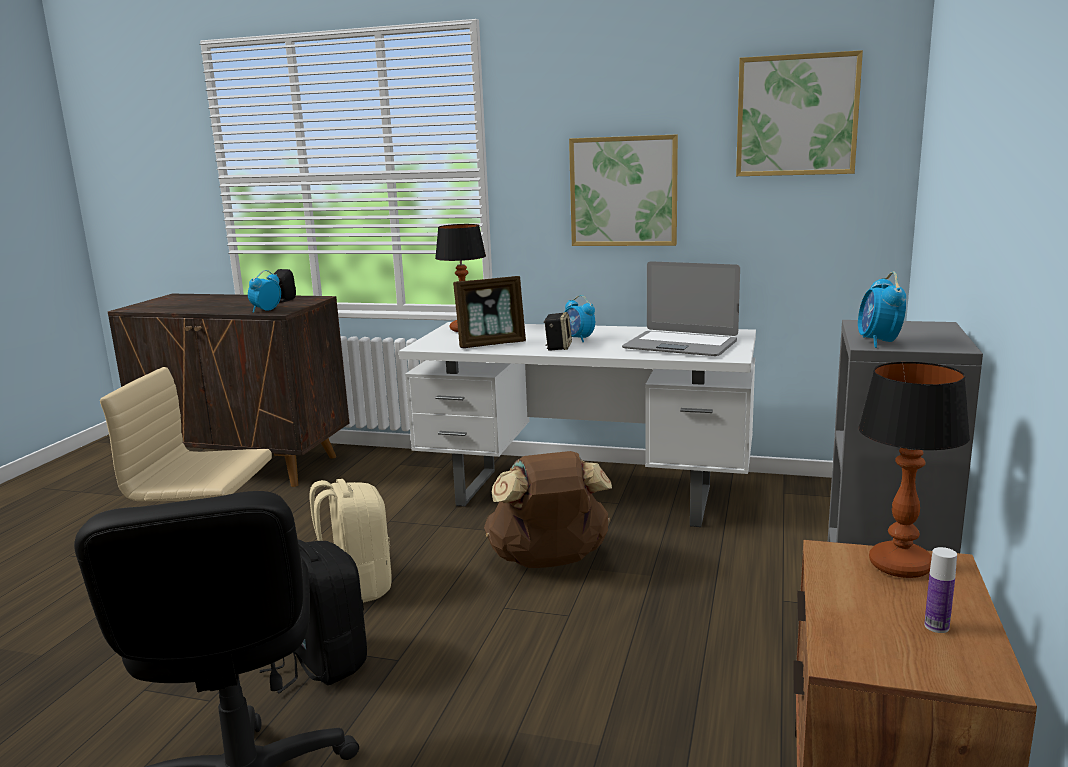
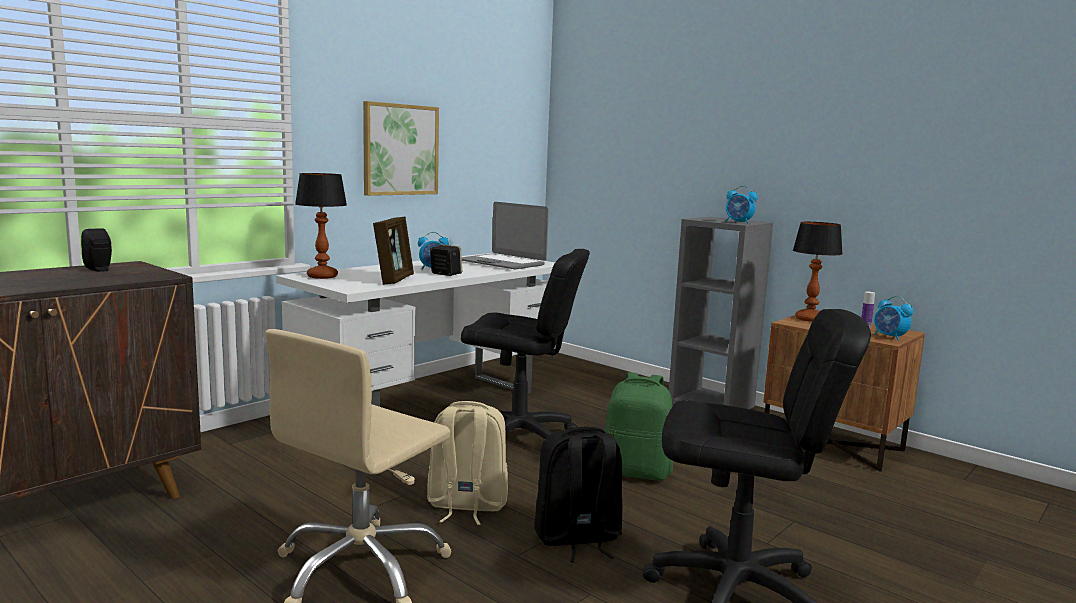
camera: 65 degrees left, 5 degrees down
(266, 310) = (138, 277): alarm clock -> alarm clock (889, 337)
(528, 656) = (636, 472): none -> green backpack
(549, 562) = (519, 438): brown backpack -> black office chair
(680, 345) = (502, 263): laptop -> laptop turned 75 degrees clockwise
(797, 115) = (497, 103): picture -> none

